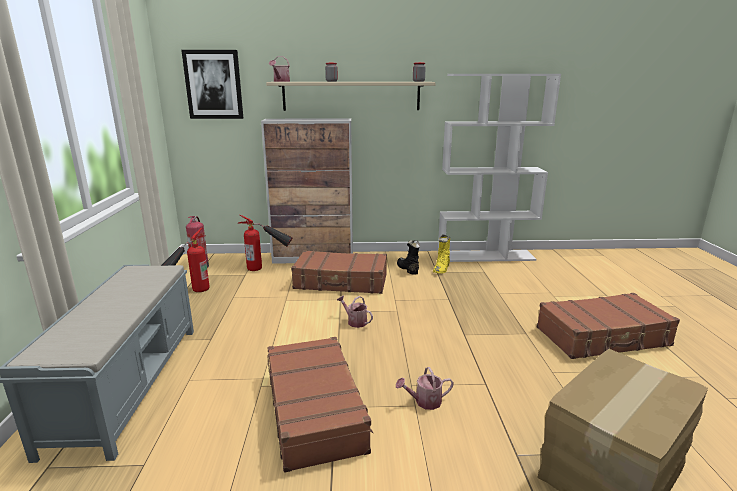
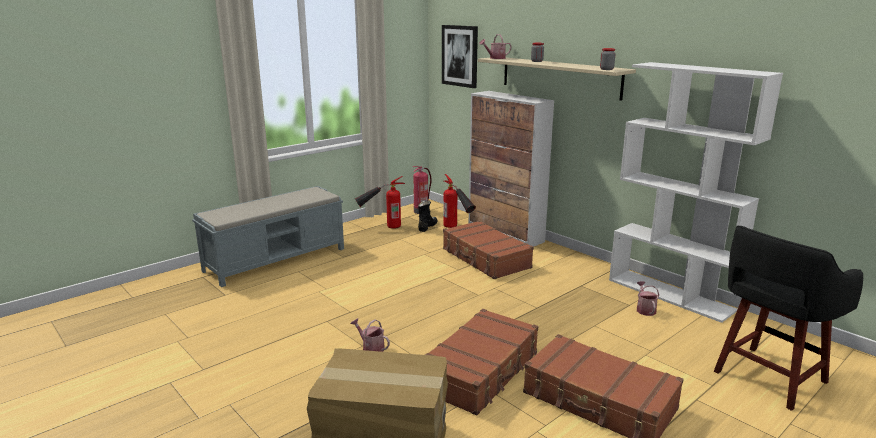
camera: 50 degrees right, 0 degrees up
(316, 410) = (317, 316): brown suitcase -> brown suitcase (480, 371)
(355, 321) = (435, 287): watering can -> watering can (645, 309)
(407, 269) = (560, 272): black boot -> black boot (427, 227)
(441, 269) = (592, 285): yellow boot -> none
(609, 279) = (767, 378): none -> black stool

